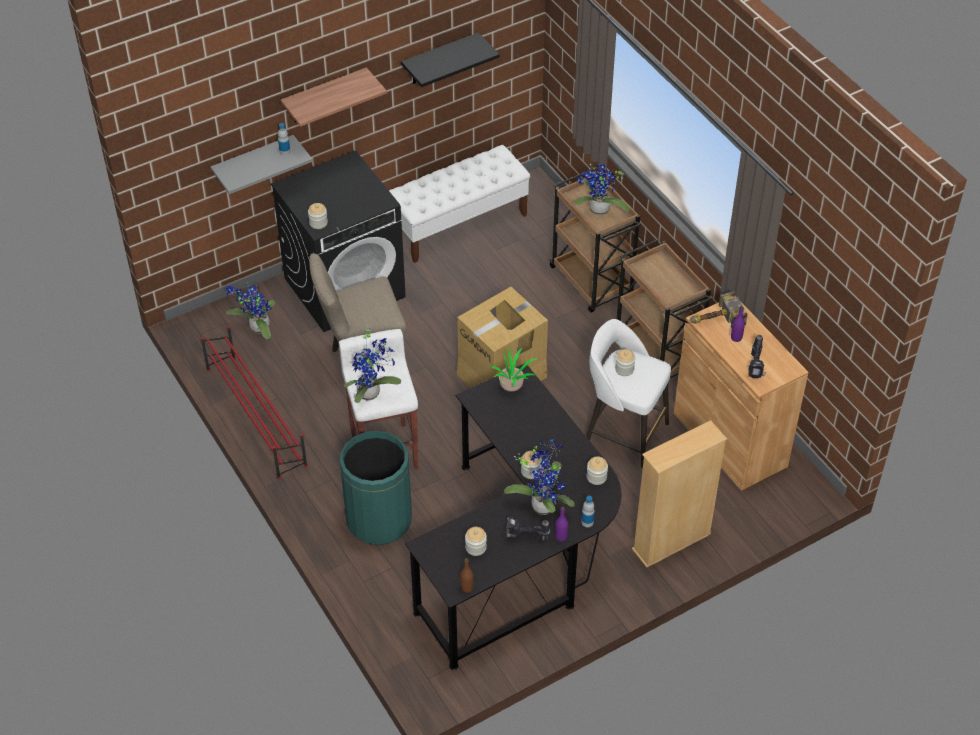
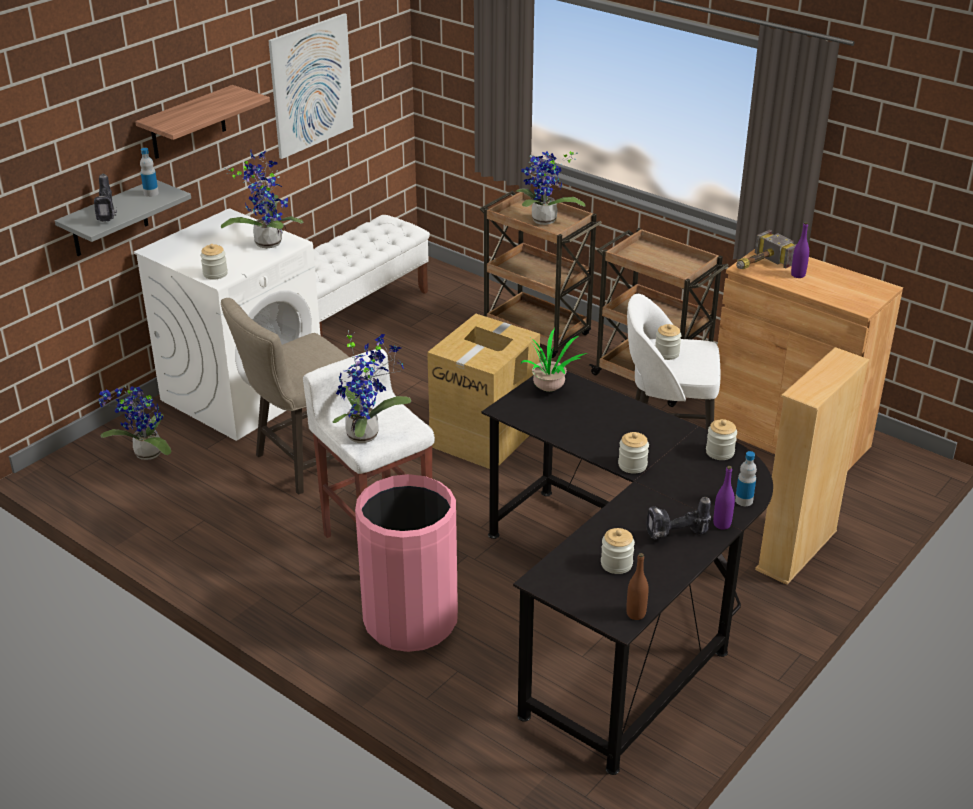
camera: 20 degrees left, 15 degrees down
(256, 416) = (182, 545): red shoe rack -> none
(345, 287) = (243, 393): black washing machine -> white washing machine
(379, 520) = (410, 620): green trash can -> pink trash can
(440, 59) = (311, 85): black shelf -> picture
(543, 504) = (672, 495): potted plant -> potted plant (267, 241)
(756, 367) = (842, 294): power drill -> power drill (108, 215)

